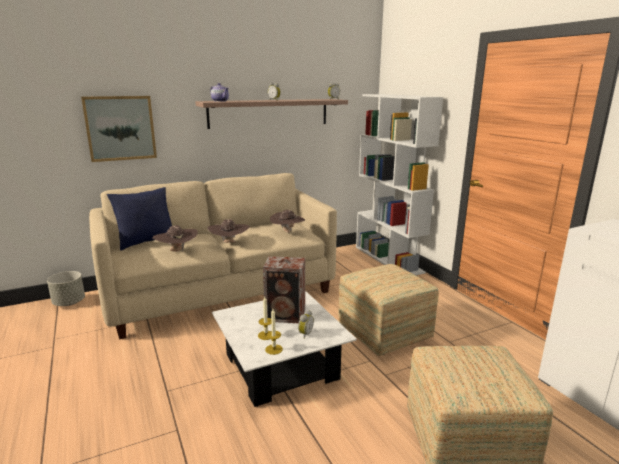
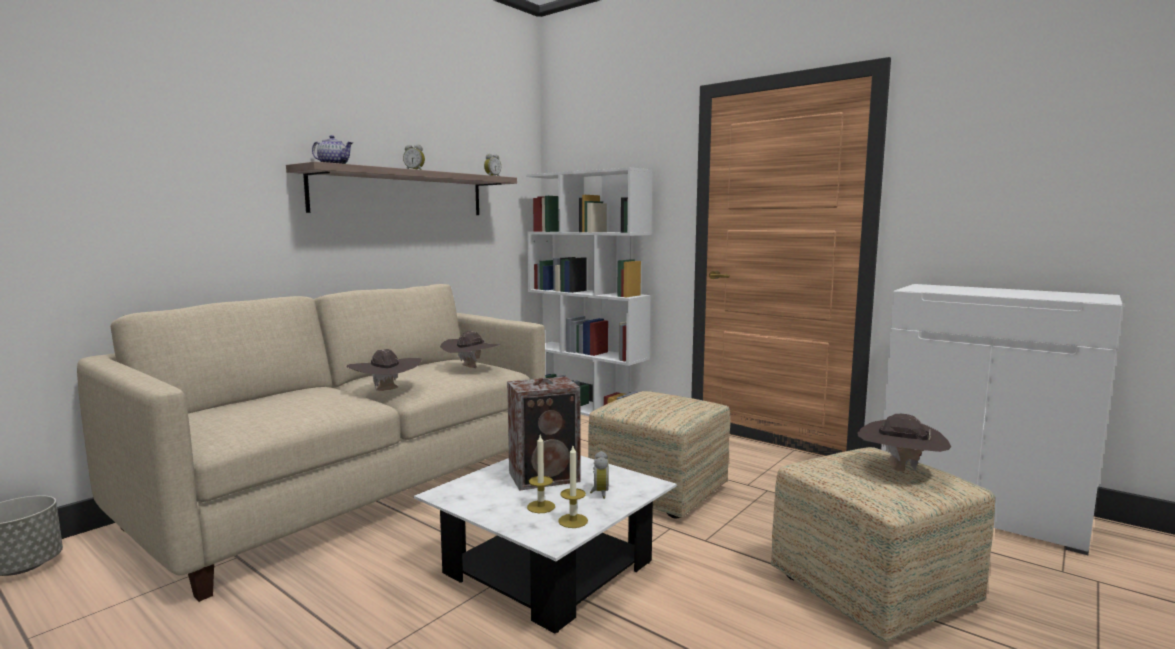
camera: 25 degrees left, 10 degrees down
(120, 128) = (146, 202): picture -> none
(146, 242) = (222, 407): blue pillow -> none
(177, 251) = (303, 410): brown hat -> brown hat (899, 470)

